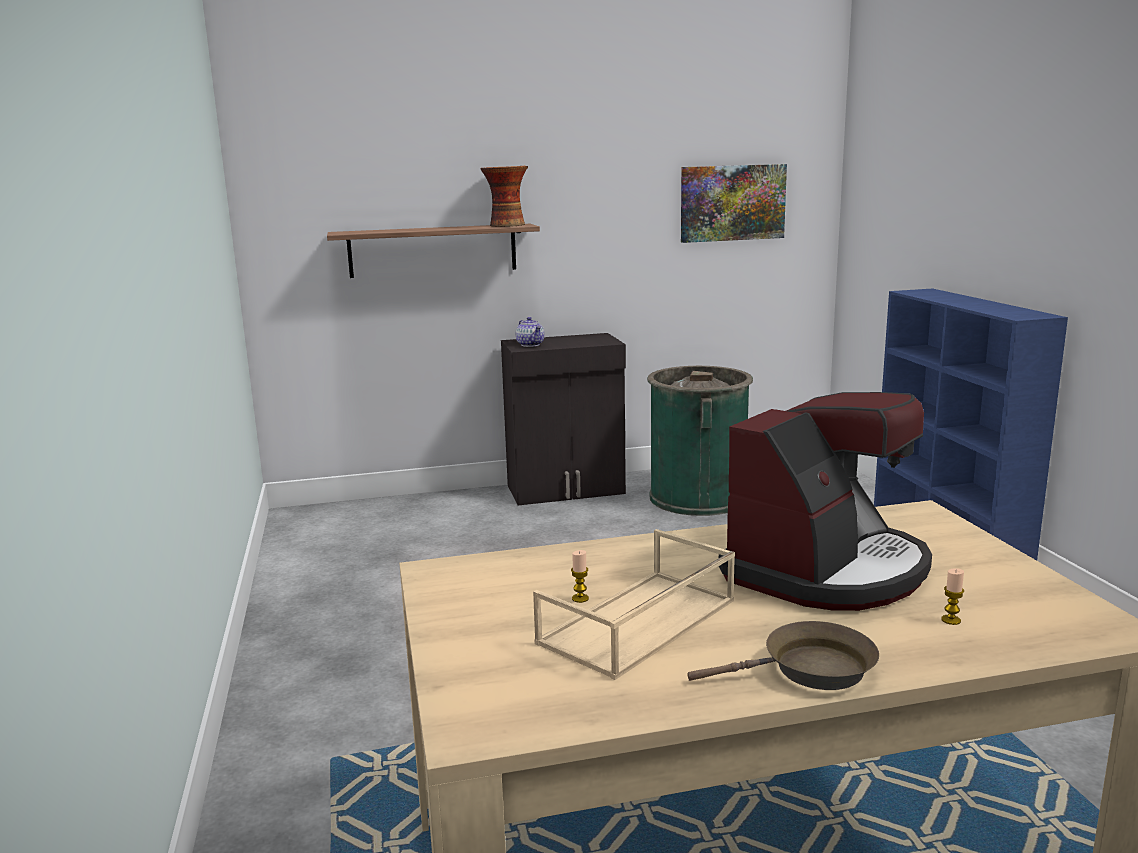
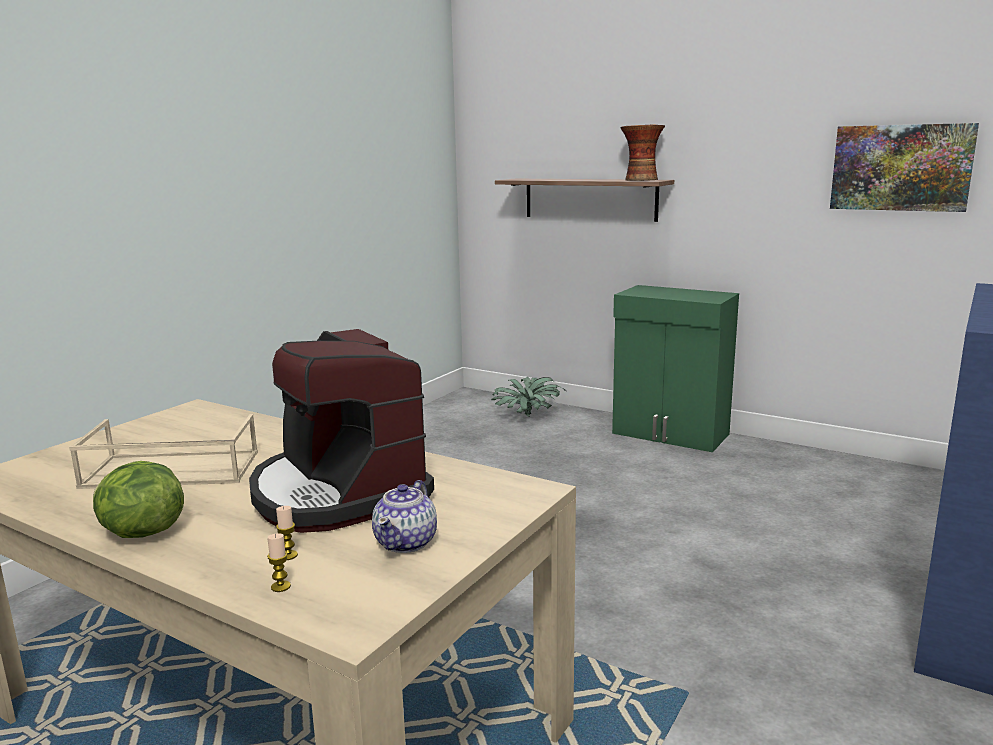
camera: 45 degrees right, 0 degrees up
(409, 518) = (527, 418): none -> potted plant
(530, 344) = (645, 291): teapot -> teapot (407, 542)
(567, 490) = (670, 434): black cabinet -> green cabinet
(580, 598) = (192, 447): candle -> candle (280, 587)
(698, 497) = (771, 476): green trash can -> none
(810, 670) = (141, 533): brown frying pan -> lettuce
(827, 570) = (338, 492): coffee machine -> coffee machine turned 60 degrees clockwise

